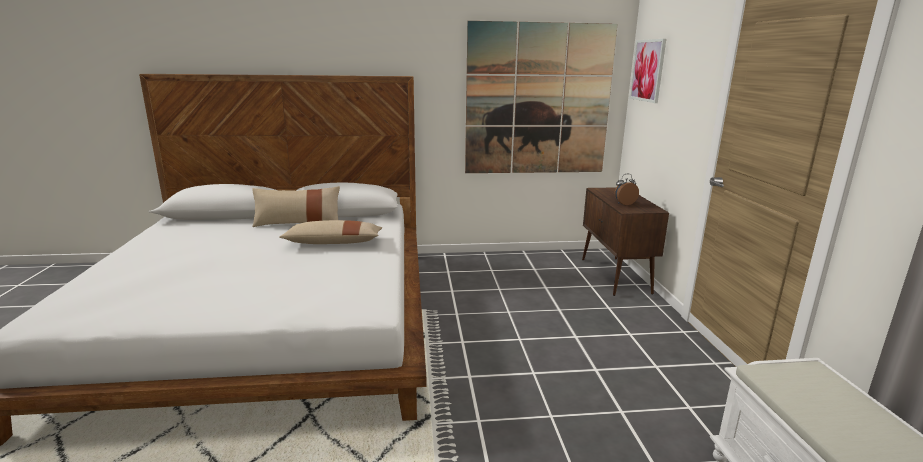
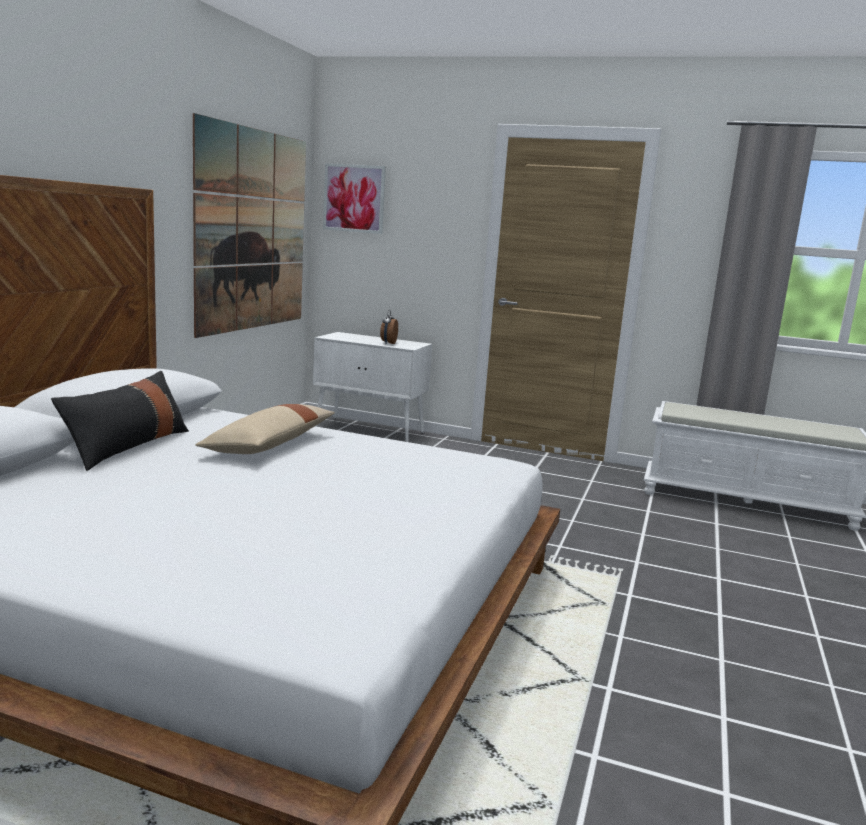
camera: 65 degrees left, 5 degrees down
(298, 222) = (128, 446): beige pillow -> black pillow
(615, 276) = (370, 430): brown cabinet -> white cabinet

